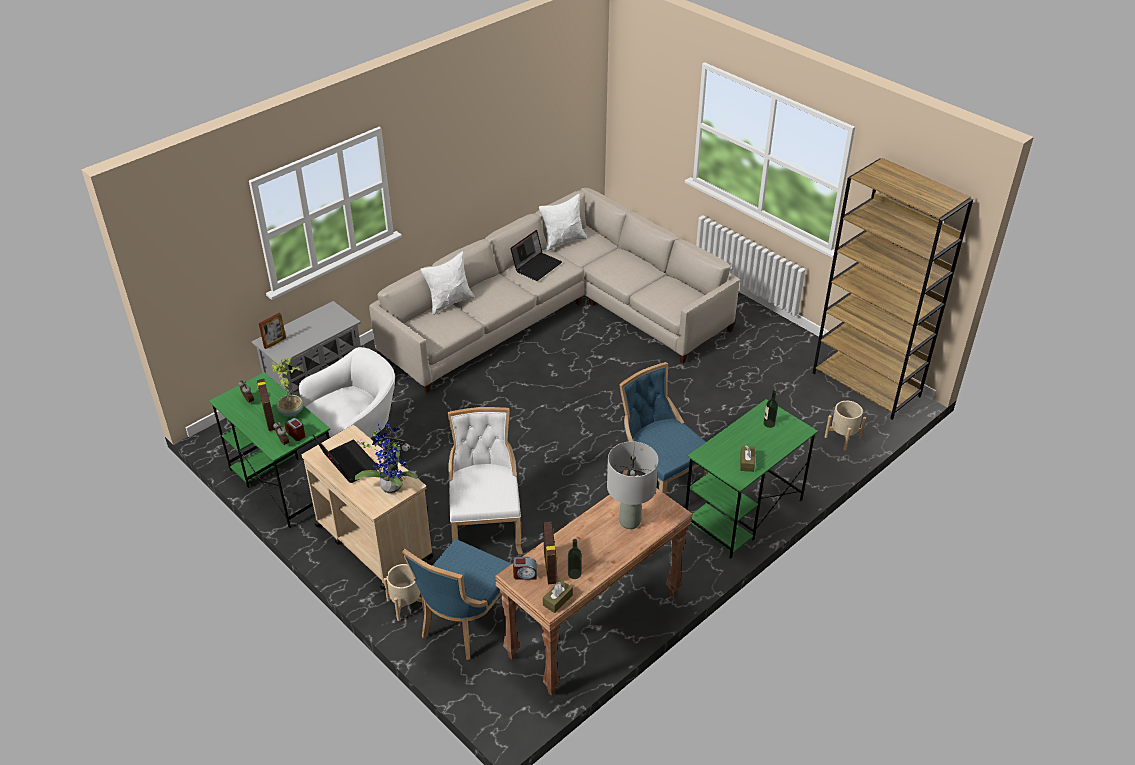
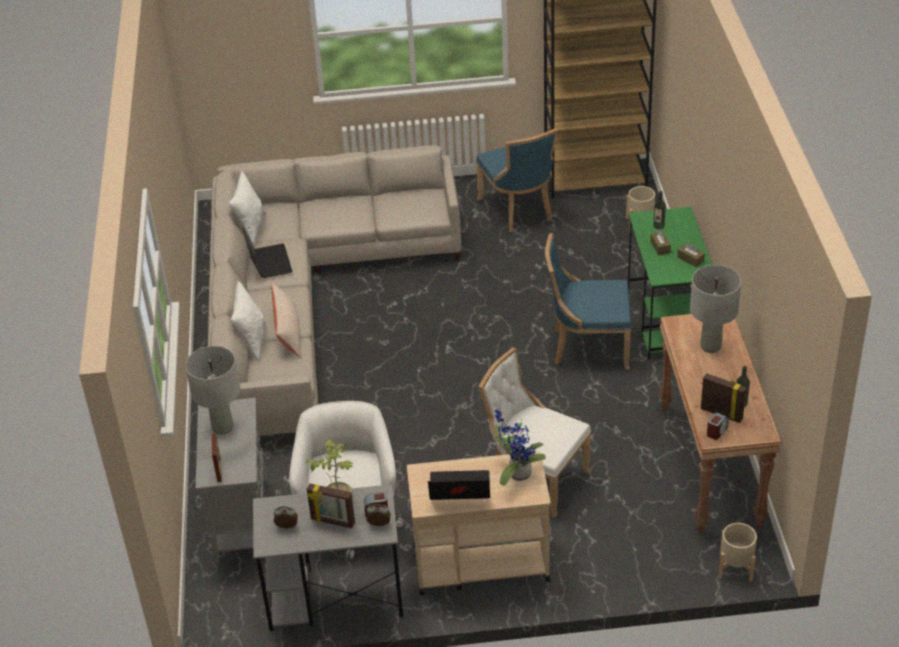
camera: 50 degrees left, 0 degrees up
(283, 482) = (333, 596): green desk -> grey desk
(318, 322) = (222, 427): none -> grey table lamp
(406, 604) = (581, 573): beige planter -> beige planter (736, 567)
(464, 623) = (637, 545): blue chair -> blue chair (518, 210)
(474, 313) = (288, 333): none -> beige pillow
(557, 600) = (761, 426): brown tissue box -> brown tissue box (660, 247)

